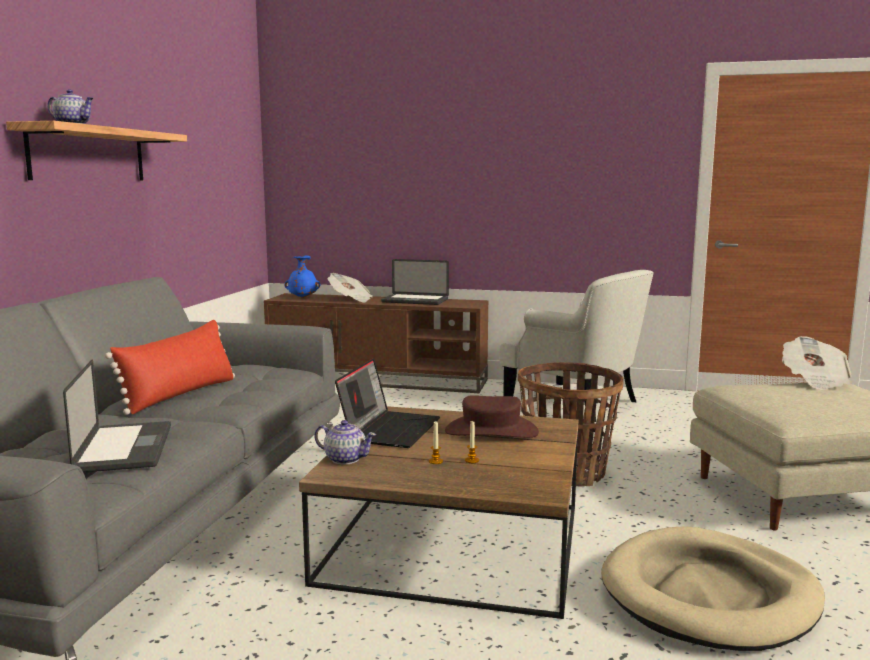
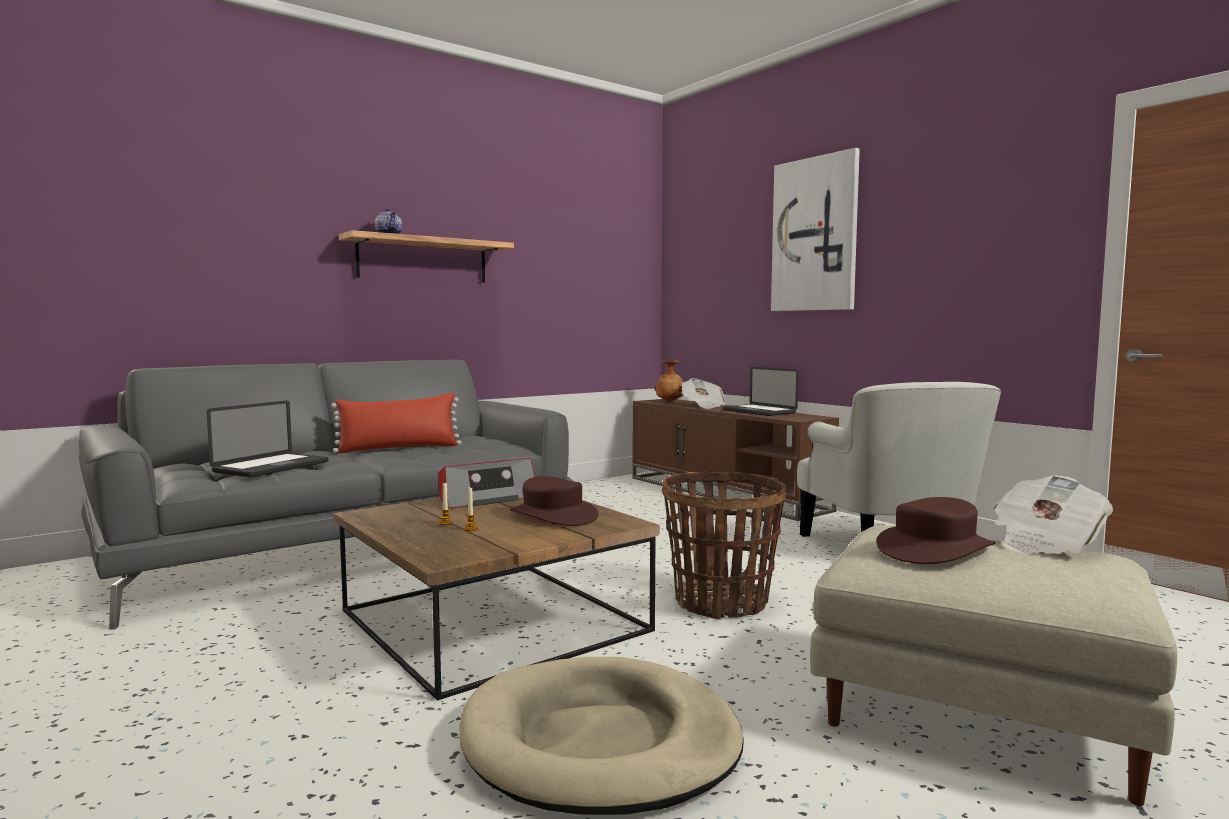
camera: 40 degrees right, 5 degrees down
(303, 297) = (670, 401): blue vase -> brown vase
(345, 459) = (399, 508): teapot -> none
(389, 429) = (486, 498): laptop -> radio
(457, 139) = (815, 235): none -> picture
(792, 397) = (934, 548): none -> brown hat

